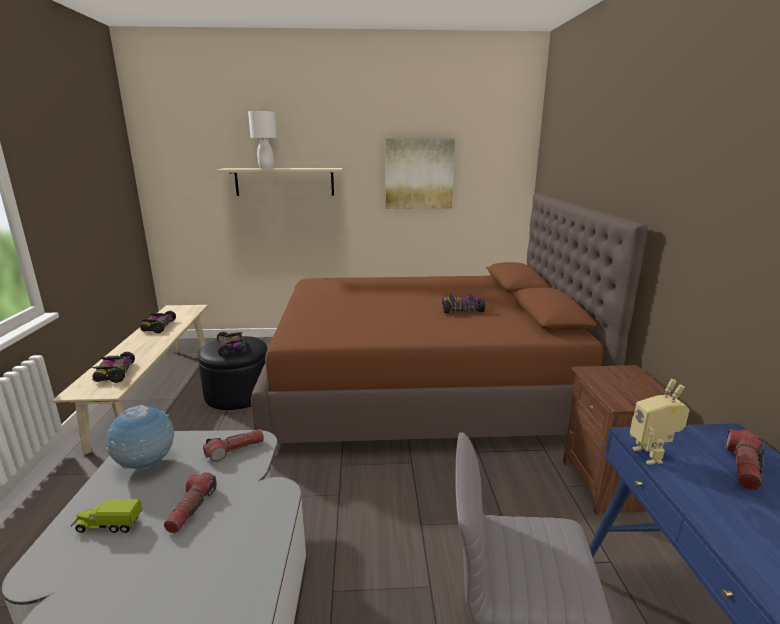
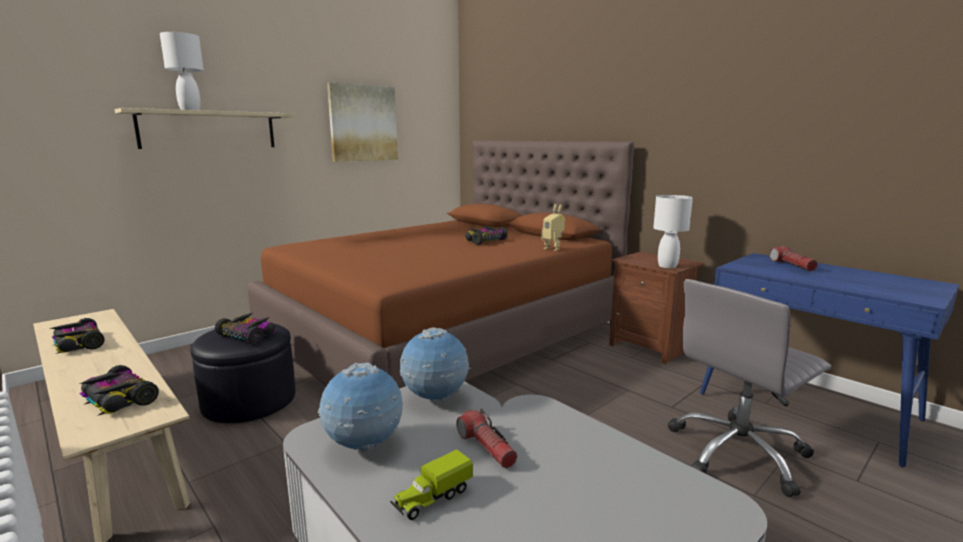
camera: 40 degrees left, 5 degrees down
(235, 450) = (435, 399): flashlight -> globe
(620, 398) = (667, 266): none -> white table lamp
(652, 455) = (757, 271): toy robot -> toy robot (553, 248)

